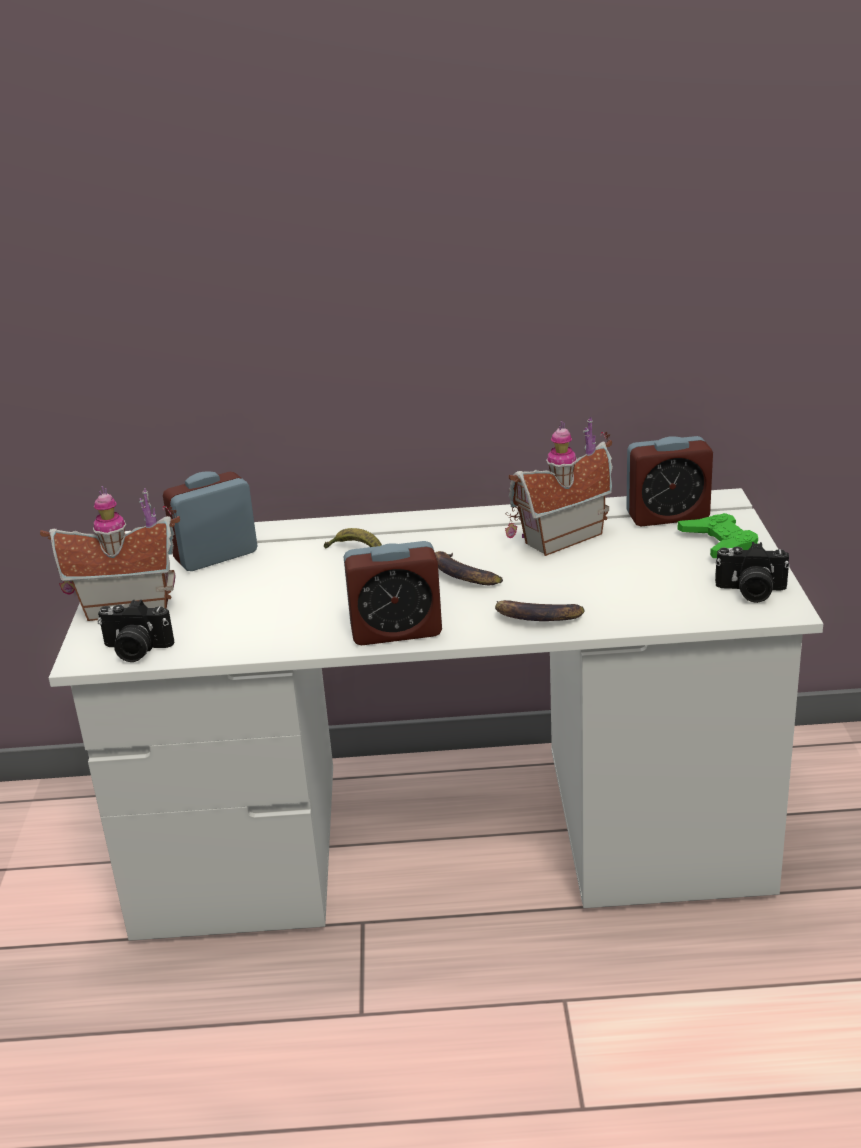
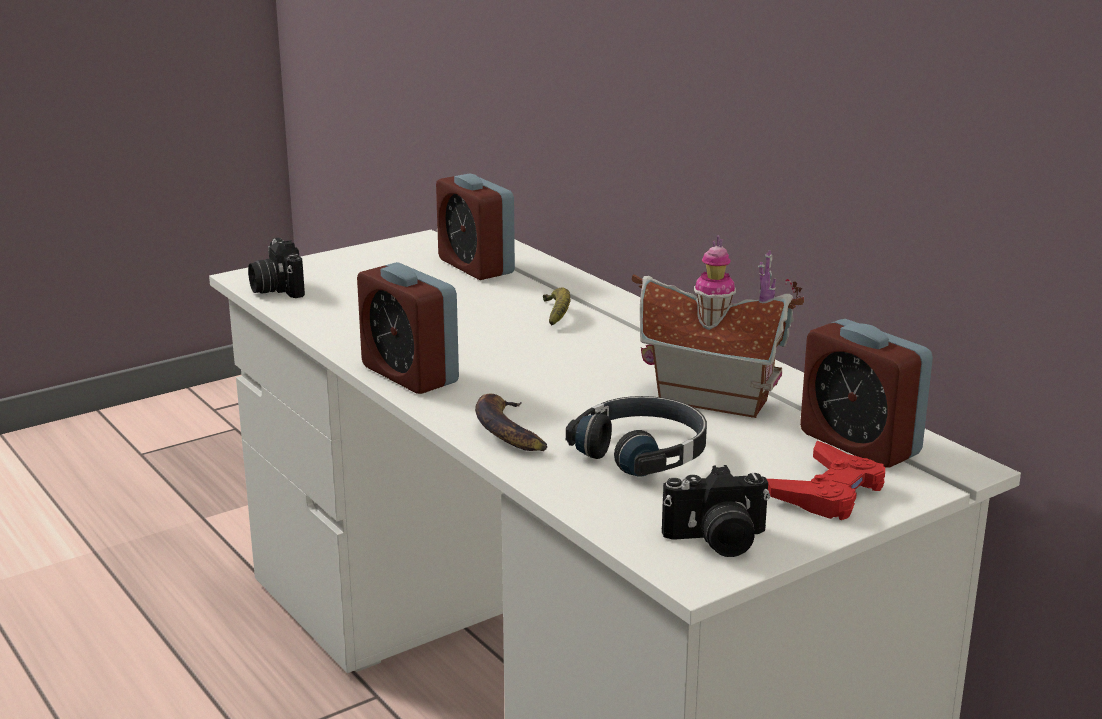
camera: 55 degrees right, 5 degrees down
(127, 605) = (351, 263): toy house -> none
(216, 556) = (476, 266): alarm clock -> alarm clock turned 150 degrees counterclockwise
(462, 575) = (562, 373): banana -> none
(613, 581) = (643, 451): none -> black headphones
(719, 543) = (828, 492): green game controller -> red game controller
(750, 592) = (717, 541): camera -> camera turned 75 degrees counterclockwise

